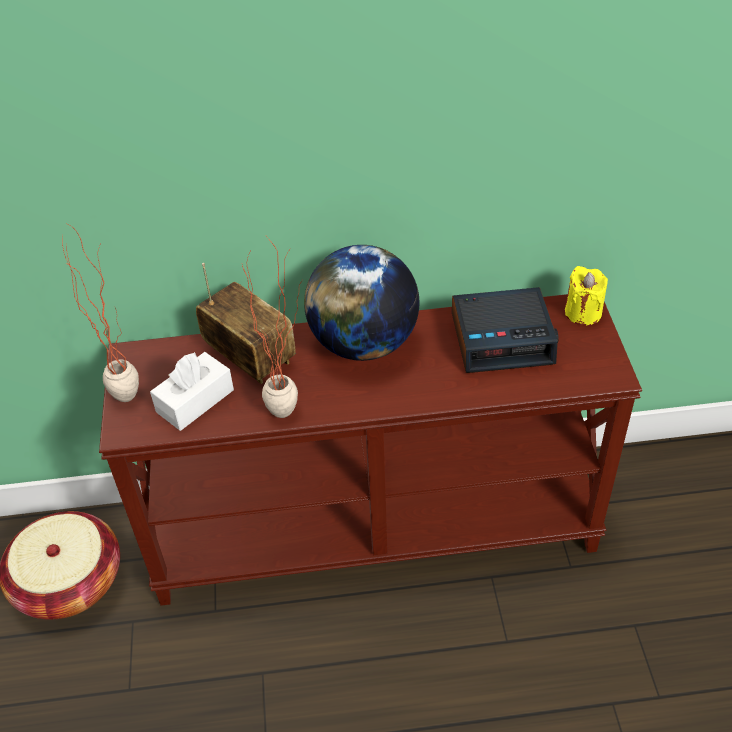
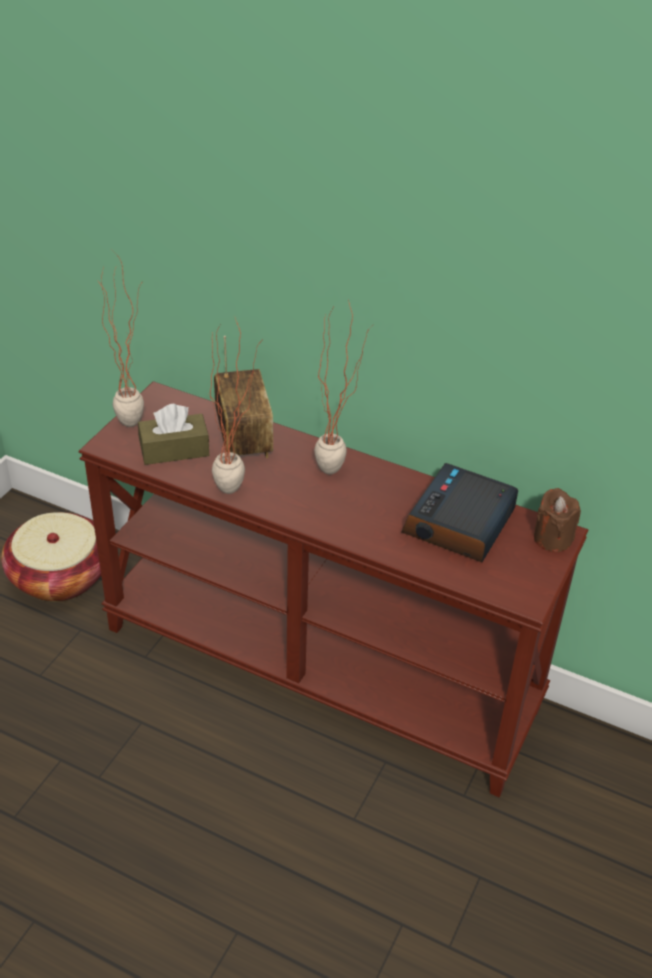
camera: 30 degrees right, 5 degrees down
(195, 401) = (174, 450): white tissue box -> brown tissue box
(363, 343) = (339, 471): globe -> potted plant
(503, 338) = (459, 523): alarm clock -> alarm clock turned 90 degrees clockwise
(583, 313) = (552, 538): yellow candle -> brown candle

